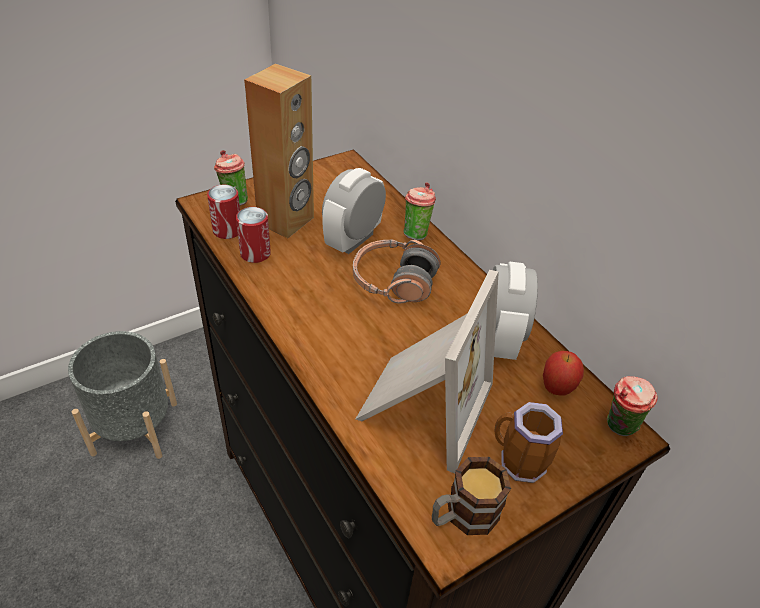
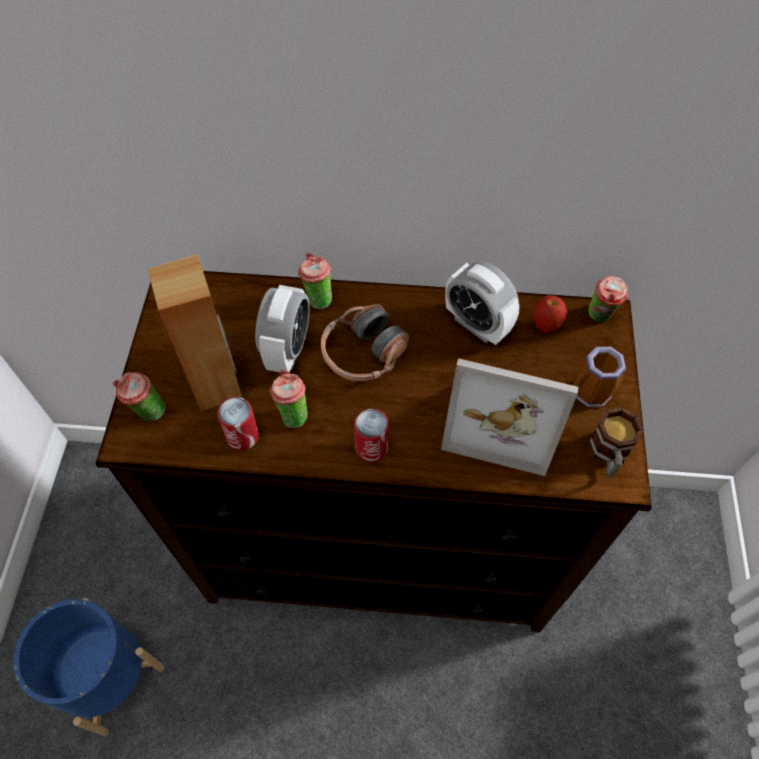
camera: 50 degrees left, 15 degrees up
(135, 428) = (108, 675): grey planter -> blue planter
(227, 230) = (189, 441): can -> can (371, 447)
(298, 269) = (292, 414): none -> cup
(353, 240) = (287, 349): alarm clock -> alarm clock turned 150 degrees counterclockwise
(421, 405) = (502, 419): picture frame -> picture frame turned 135 degrees clockwise

